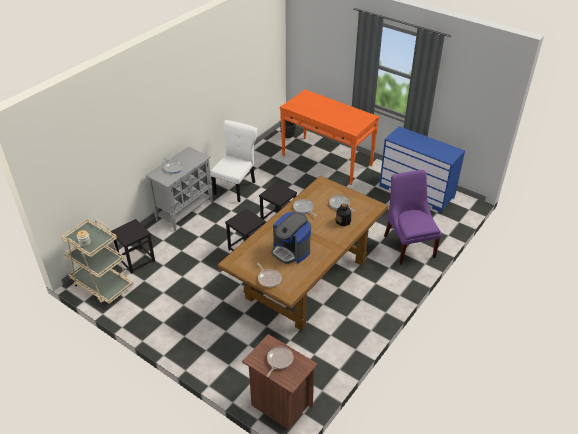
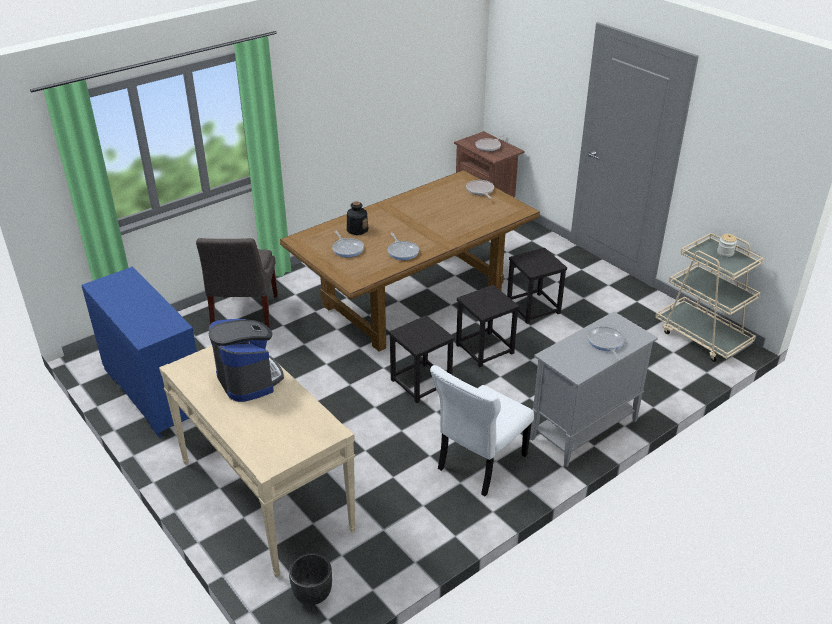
camera: 165 degrees left, 5 degrees down
(136, 260) = (659, 362): black stool -> black stool (533, 308)
(291, 251) = (443, 210): coffee machine -> coffee machine (249, 379)
(327, 160) = (265, 495): orange console table -> beige console table
(408, 244) = (244, 316): purple chair -> grey chair

